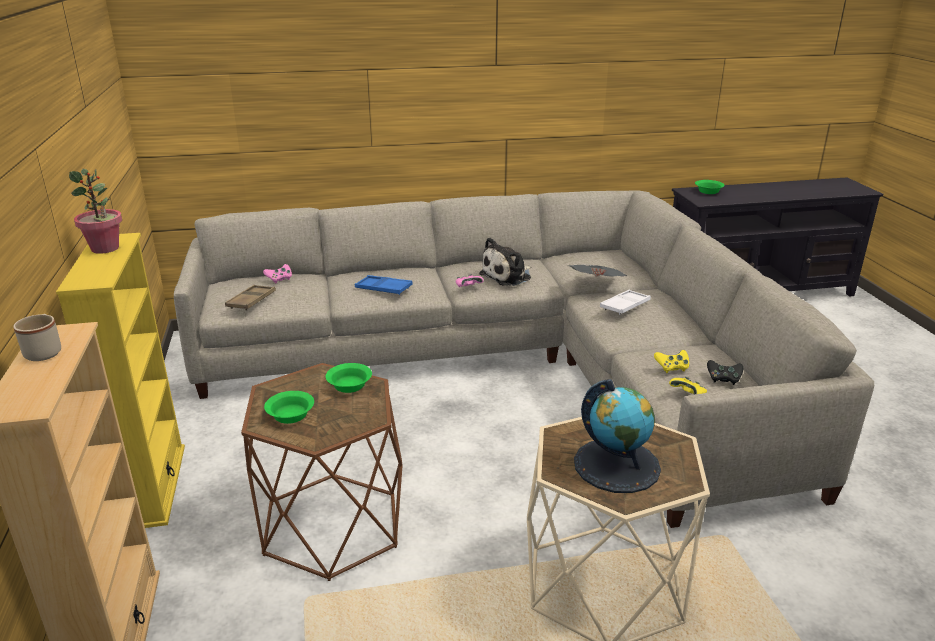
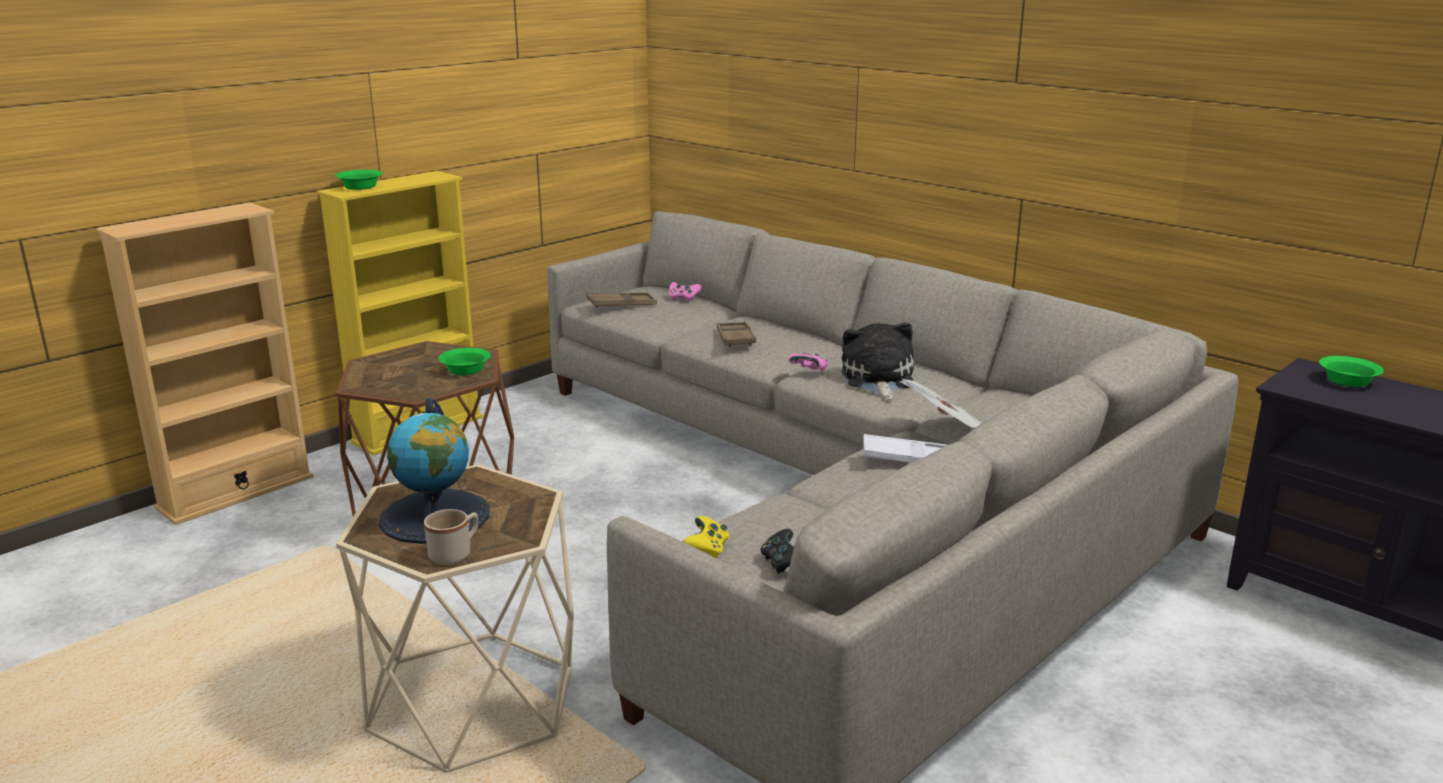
camera: 55 degrees right, 5 degrees down
(45, 351) = (210, 212): beige mug -> beige mug (455, 554)
(105, 248) = (411, 178): potted plant -> none
(292, 415) = (390, 366): green bowl -> green bowl (361, 187)
(383, 289) = (735, 339): blue tray -> brown tray
(508, 276) = (877, 380): plush toy -> plush toy turned 75 degrees clockwise
(671, 368) = (766, 523): yellow game controller -> none

